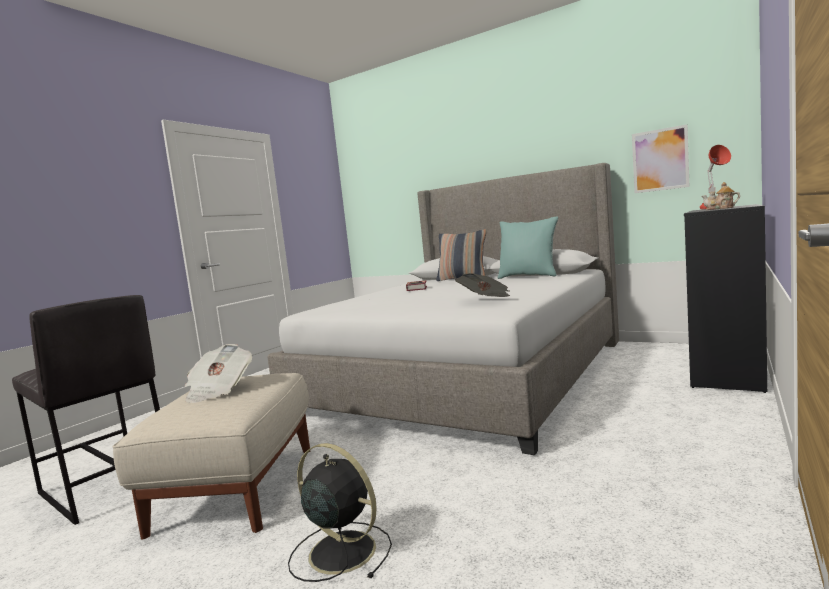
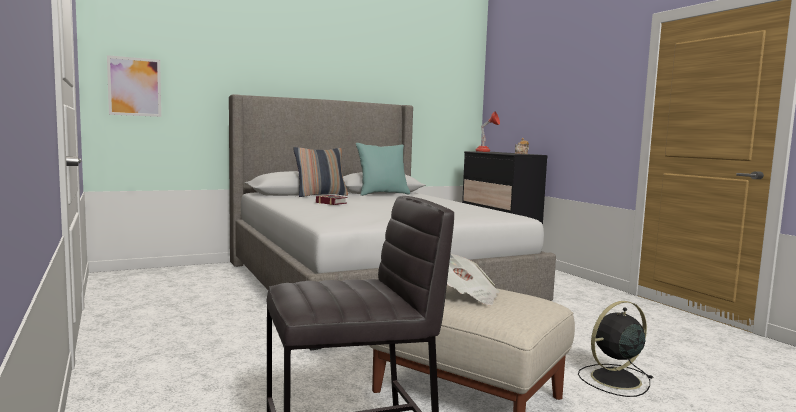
camera: 60 degrees left, 0 degrees up
(486, 301) = (466, 210): newspaper -> none
(660, 160) = (433, 110): picture -> picture (134, 86)

